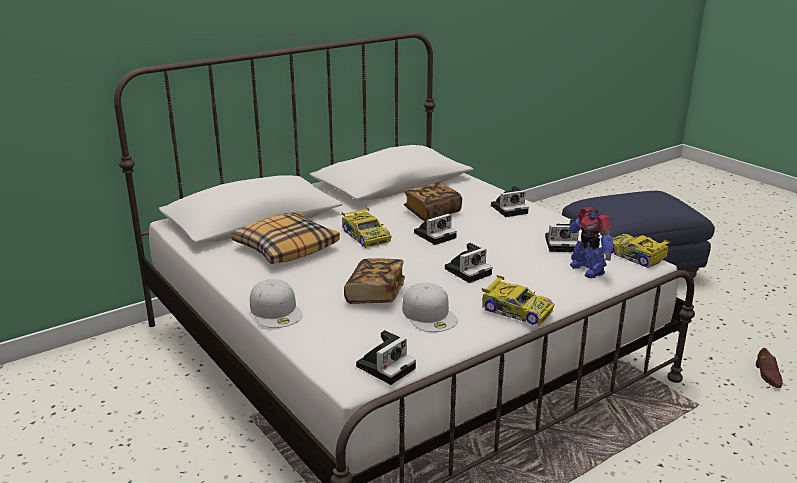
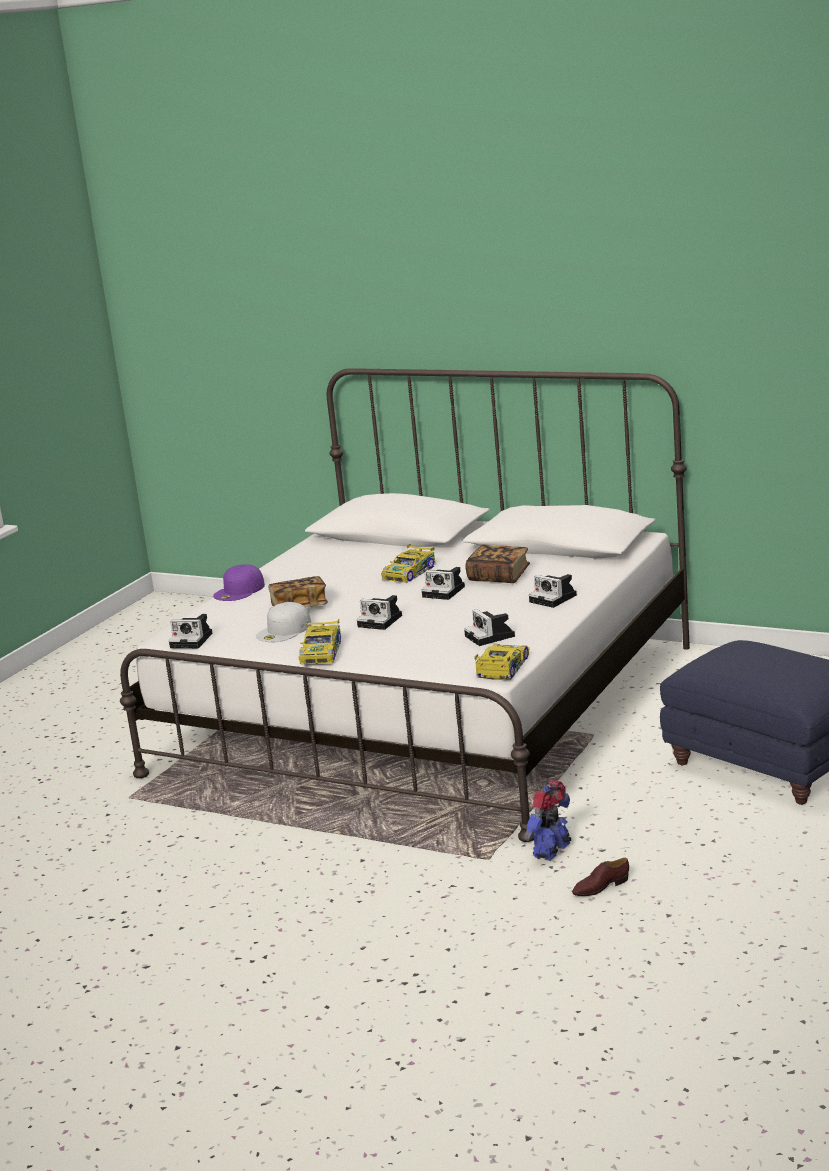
camera: 65 degrees right, 5 degrees down
(276, 311) = (239, 591): white cap -> purple cap
(286, 248) = (349, 559): pillow -> none
(587, 269) = (441, 657): toy robot -> toy robot (553, 851)

